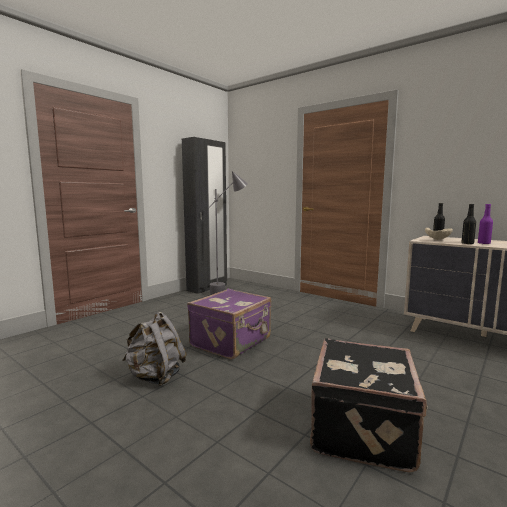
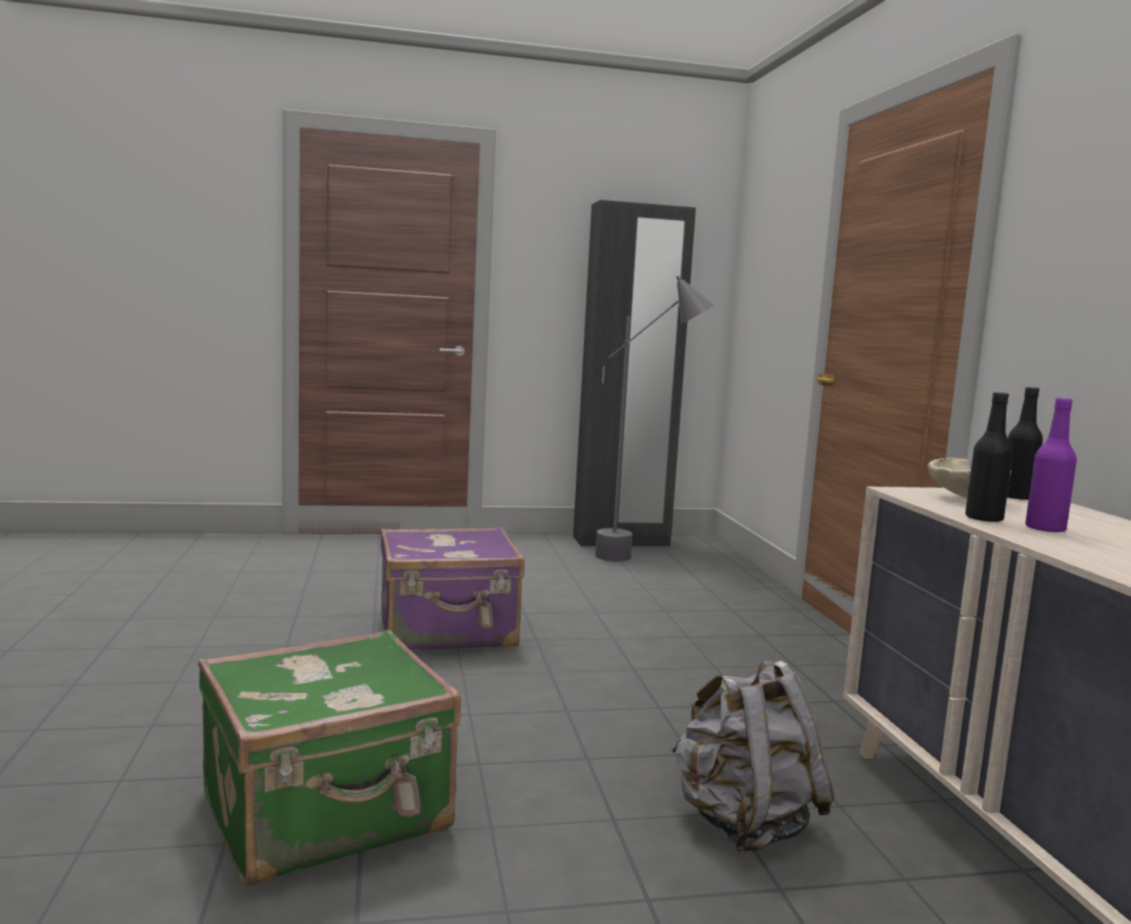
camera: 40 degrees right, 0 degrees up
(156, 377) = (256, 633): grey backpack -> grey backpack (743, 824)
(364, 429) = (328, 815): black suitcase -> green suitcase

